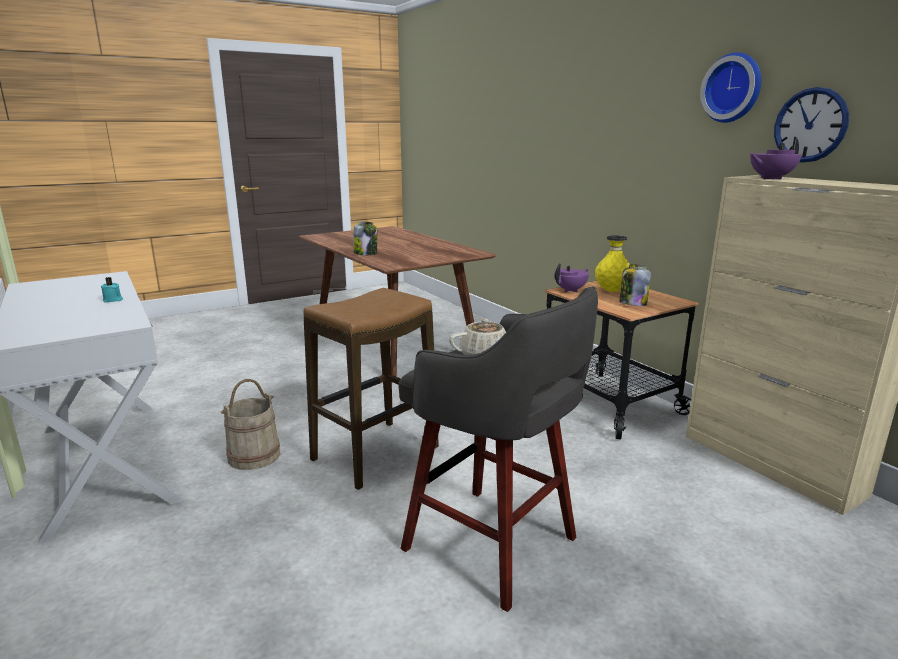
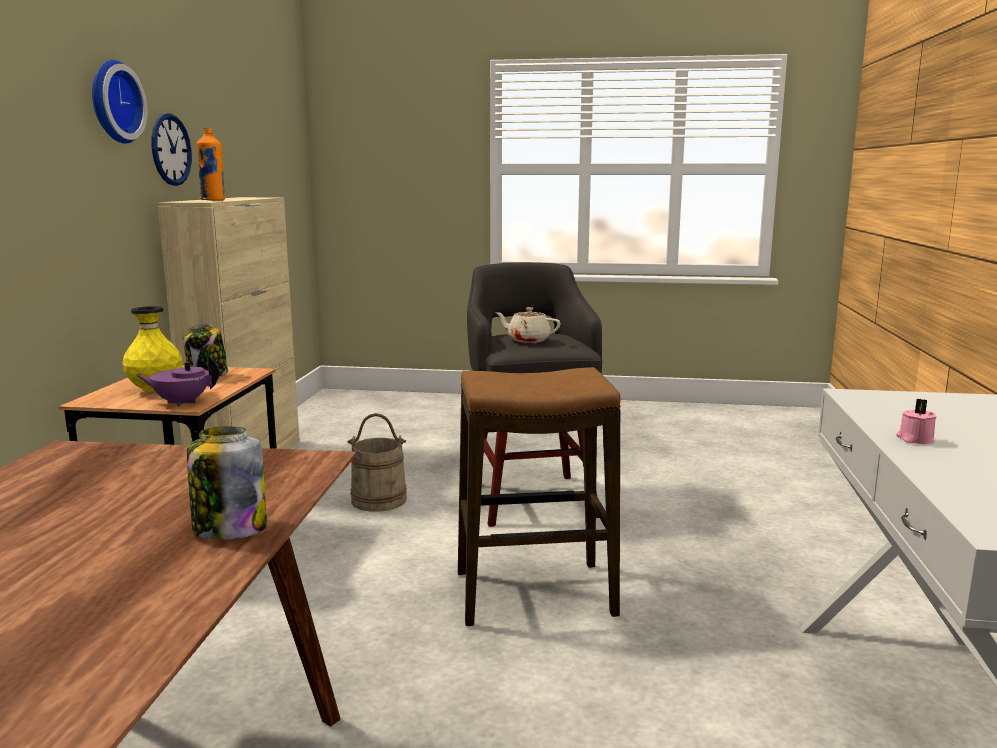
camera: 140 degrees left, 5 degrees down
(113, 300) = (914, 439): turquoise candle -> pink candle
(254, 456) = (691, 655): beige bucket -> beige bucket (379, 500)
(770, 178) = (213, 200): purple teapot -> orange bottle

